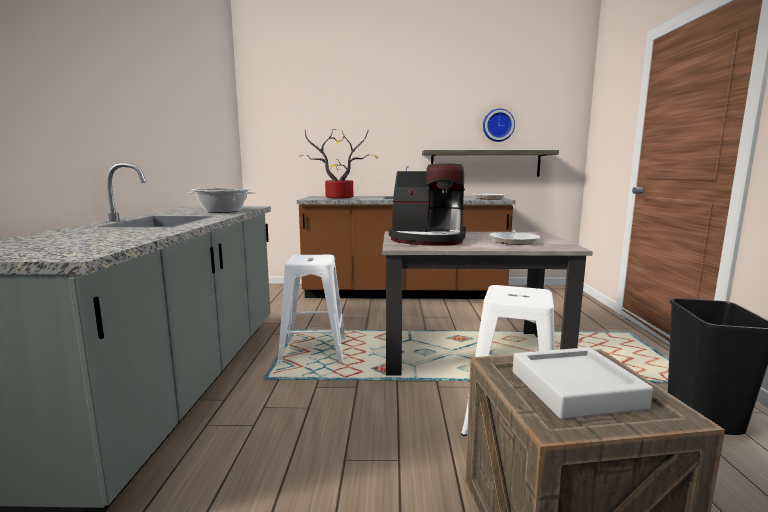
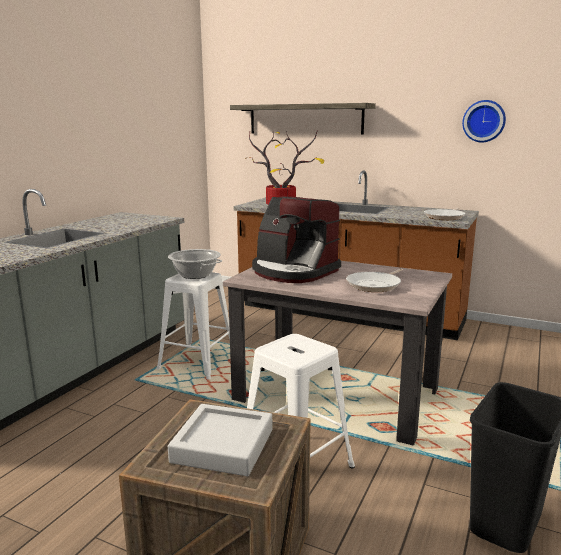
camera: 25 degrees right, 5 degrees up
(222, 211) = (126, 225): cooking pot -> cooking pot (195, 275)
(485, 163) = (465, 169): shelf -> shelf (305, 119)

